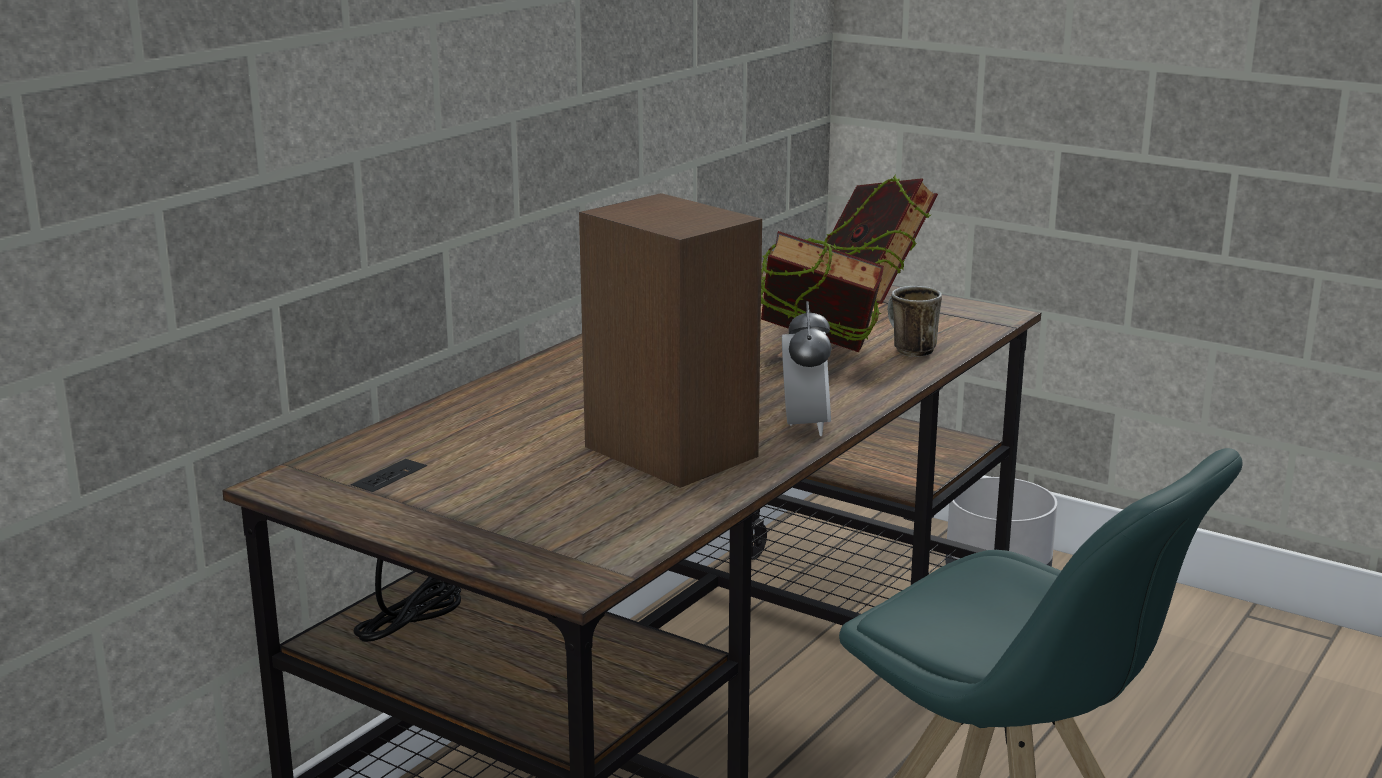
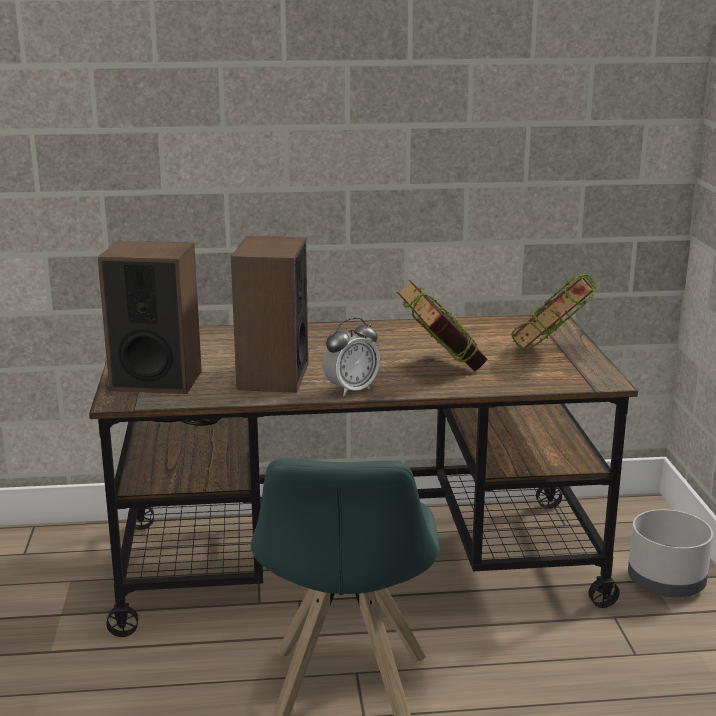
camera: 50 degrees right, 0 degrees up
(535, 526) = (156, 380): none -> speaker
(907, 349) = (501, 379): mug -> none

